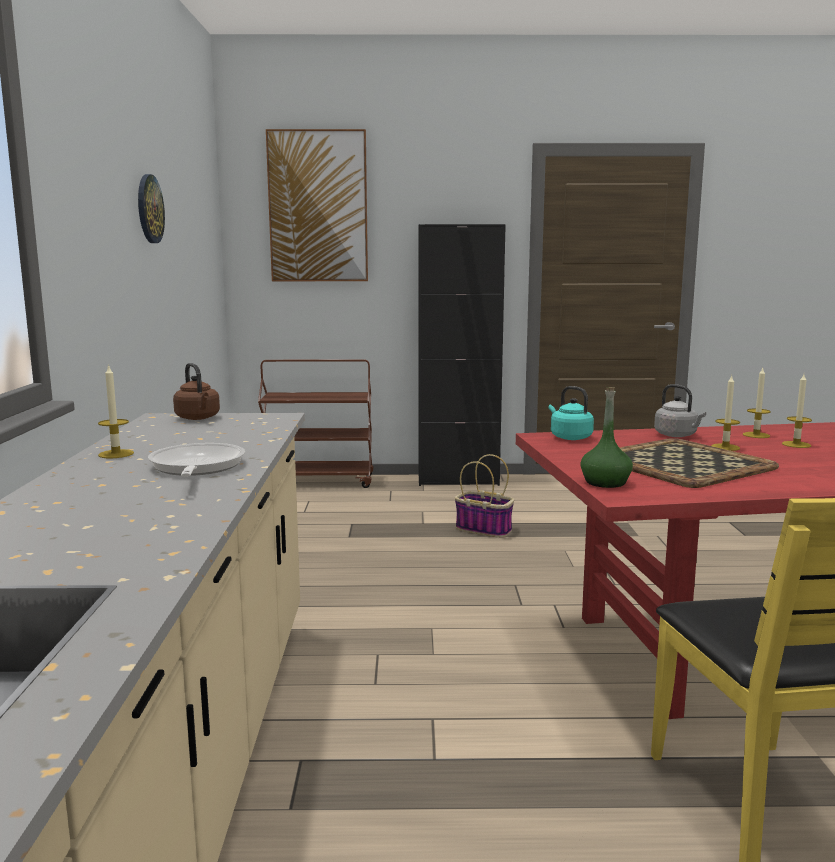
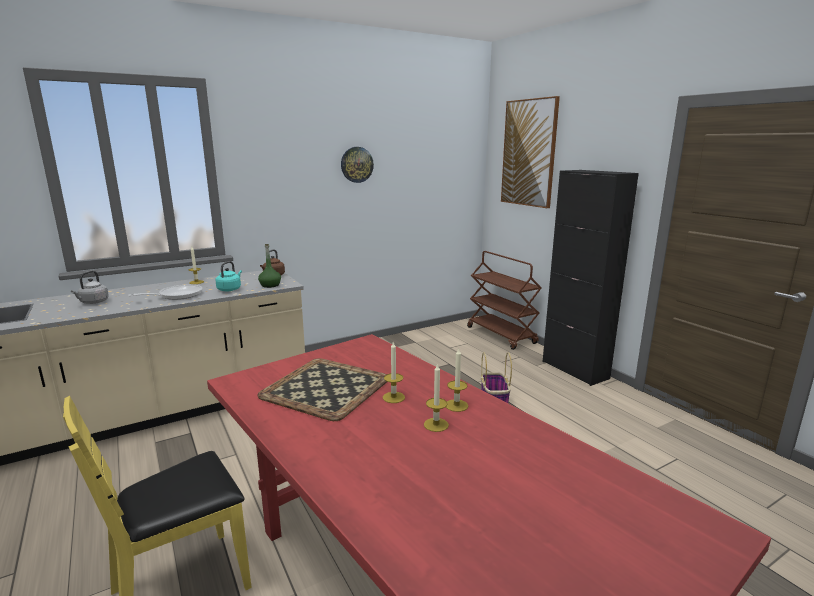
camera: 60 degrees right, 5 degrees up
(569, 437) = (373, 348): turquoise kettle -> turquoise kettle (230, 289)
(605, 482) = (258, 372): green bottle -> green bottle (270, 285)
(677, 435) = (418, 377): grey kettle -> grey kettle (93, 302)

